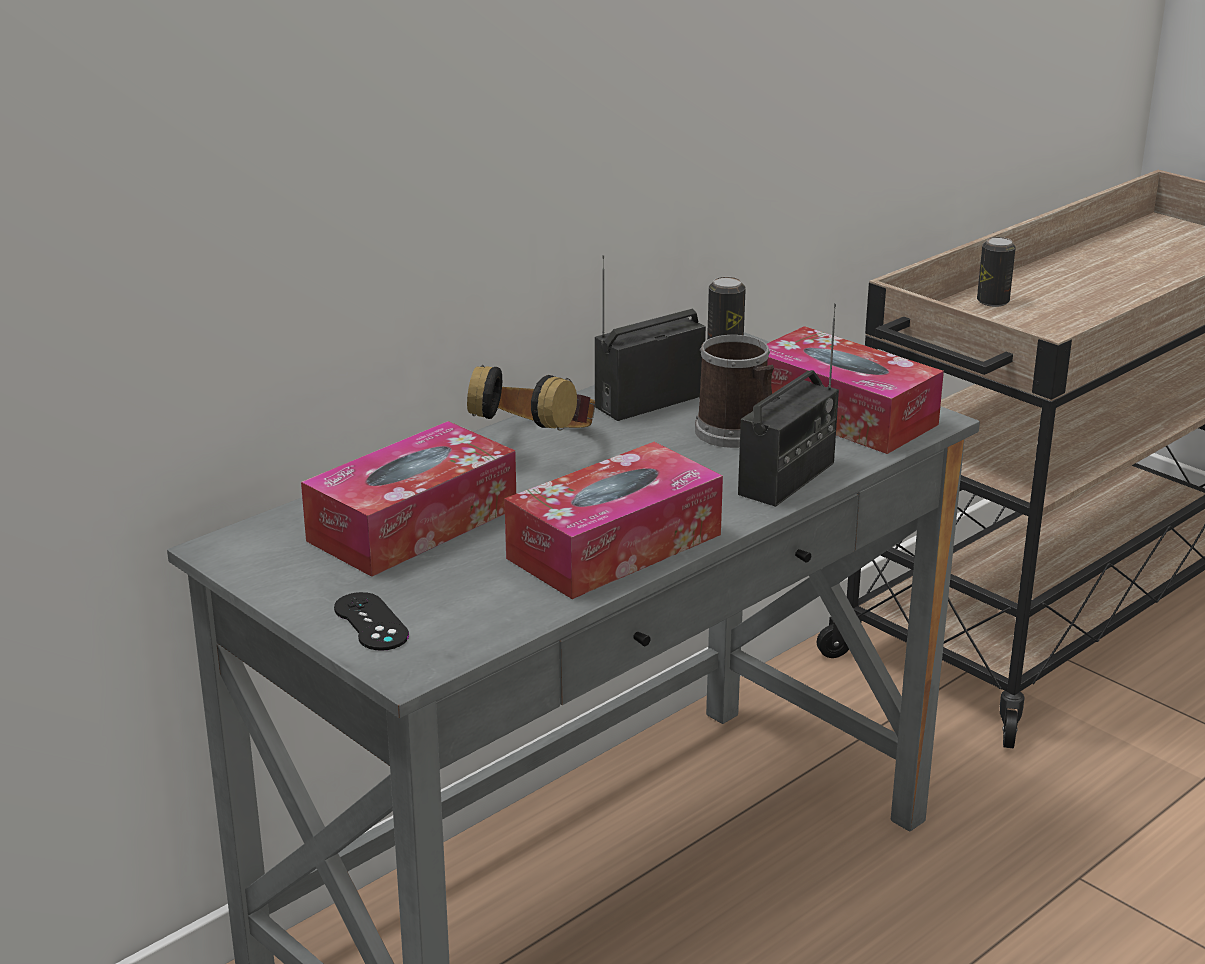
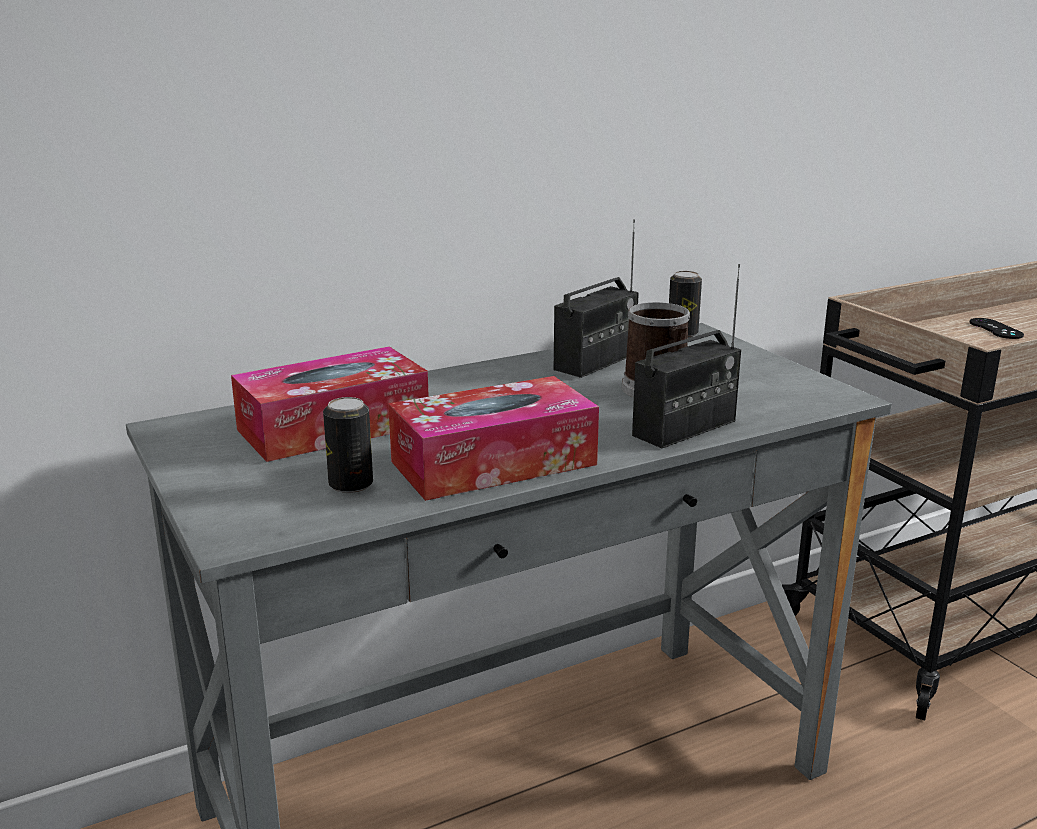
camera: 15 degrees right, 5 degrees down
(371, 622) = (234, 497): black game controller -> black game controller (995, 329)
(537, 446) = (480, 383): headphones -> none
(649, 401) = (596, 362): radio -> radio turned 150 degrees clockwise
(842, 414) = (762, 386): tissue box -> none
(993, 302) = (944, 329): can -> can (351, 485)

